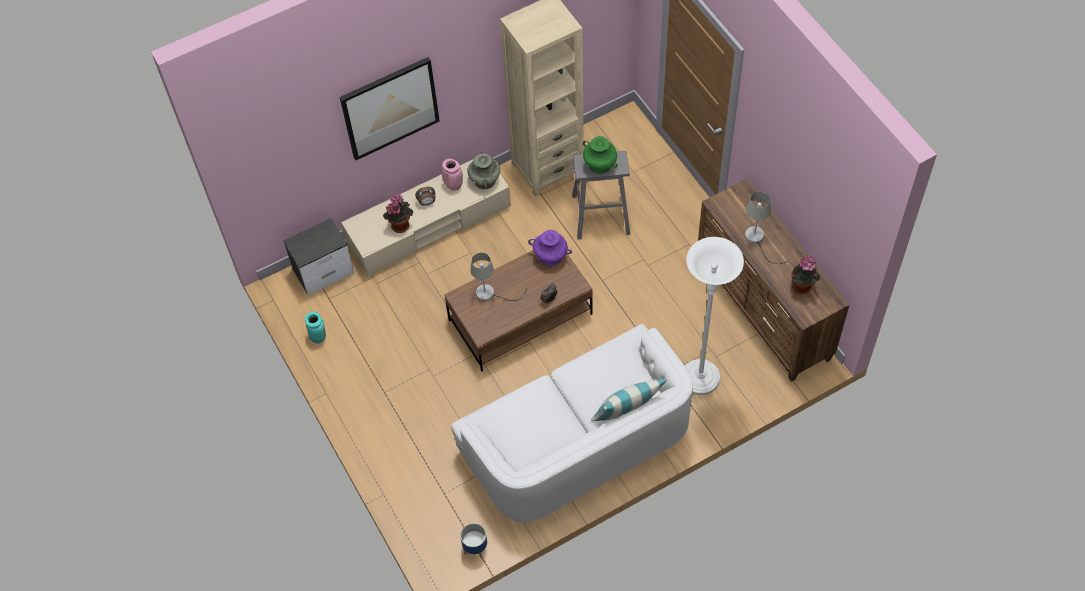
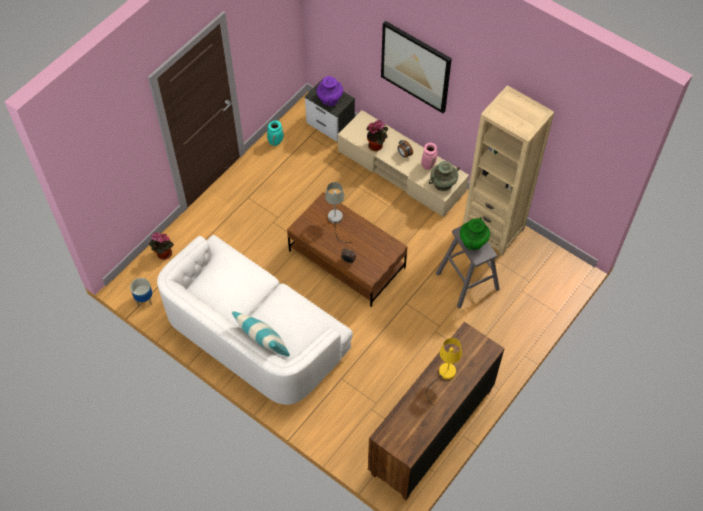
camera: 65 degrees right, 0 degrees up
(550, 256) = (388, 248): purple vase -> purple vase (329, 99)
(700, 378) = (345, 403): white floor lamp -> none
(757, 240) = (444, 375): grey table lamp -> yellow table lamp
(802, 287) = (411, 425): potted plant -> potted plant (163, 254)

